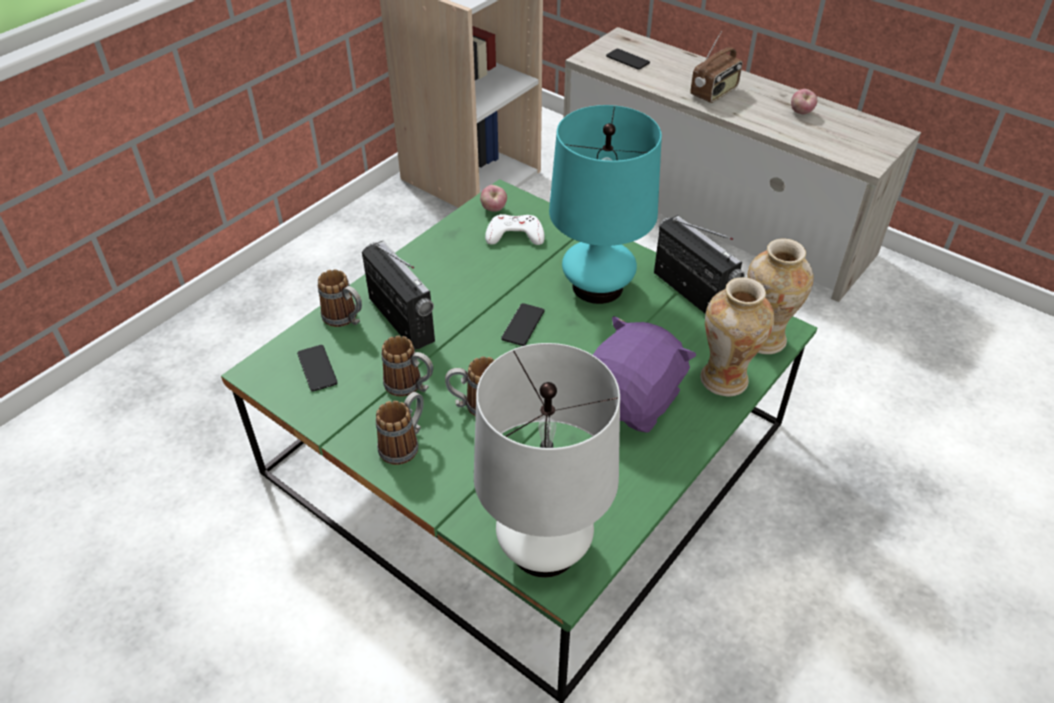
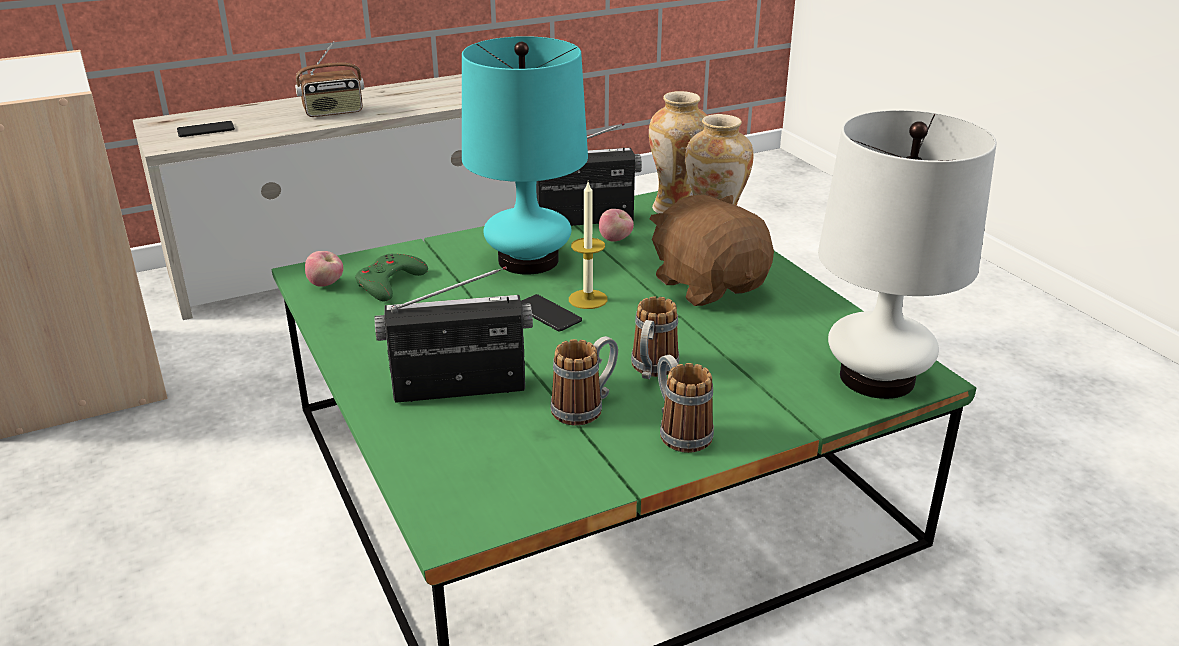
camera: 65 degrees left, 15 degrees down
(317, 368) = (491, 473): phone -> none
(345, 319) = (415, 431): mug -> none
(515, 235) = (389, 283): white game controller -> green game controller
(559, 338) = (588, 299): none -> candle
(633, 401) = (709, 285): purple plush toy -> brown plush toy
(714, 93) = (333, 112): radio -> radio turned 90 degrees clockwise
(801, 113) = (420, 92): apple -> apple (616, 240)

